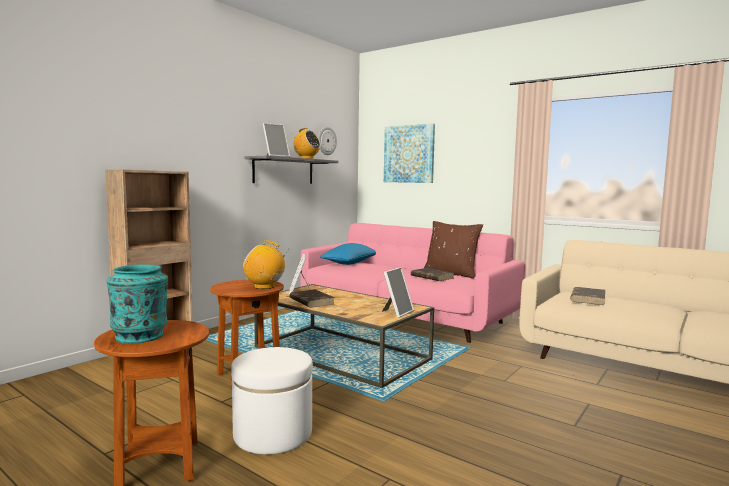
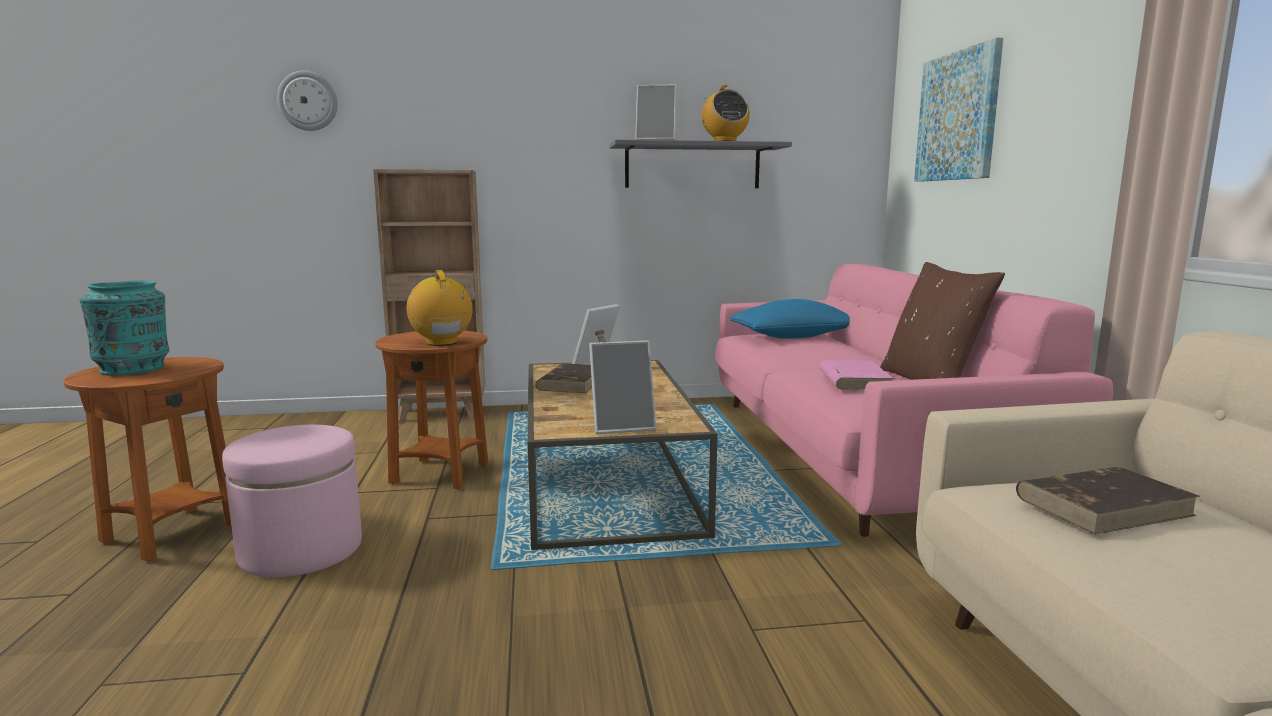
camera: 45 degrees right, 5 degrees up
(273, 434) = (301, 550): white ottoman -> pink ottoman
(326, 141) = (800, 106): wall clock -> wall clock (308, 101)
(431, 277) = (853, 380): brown book -> pink book

